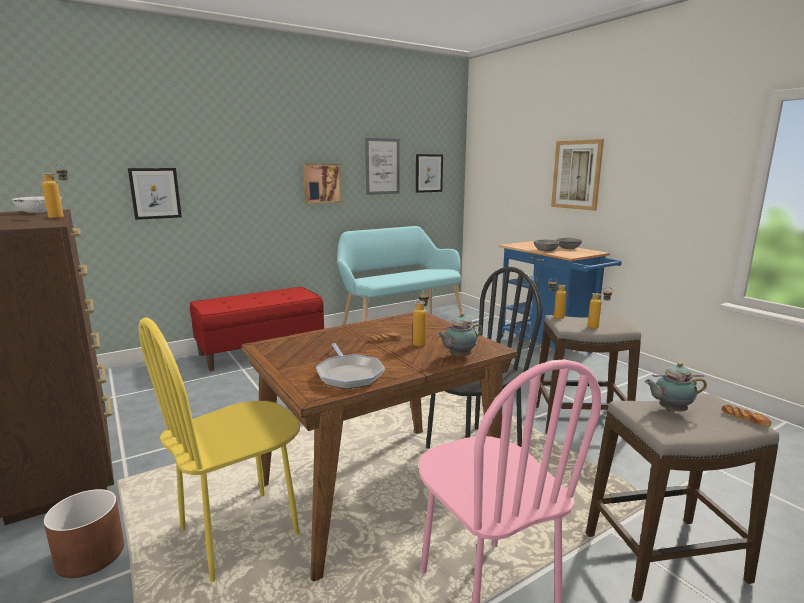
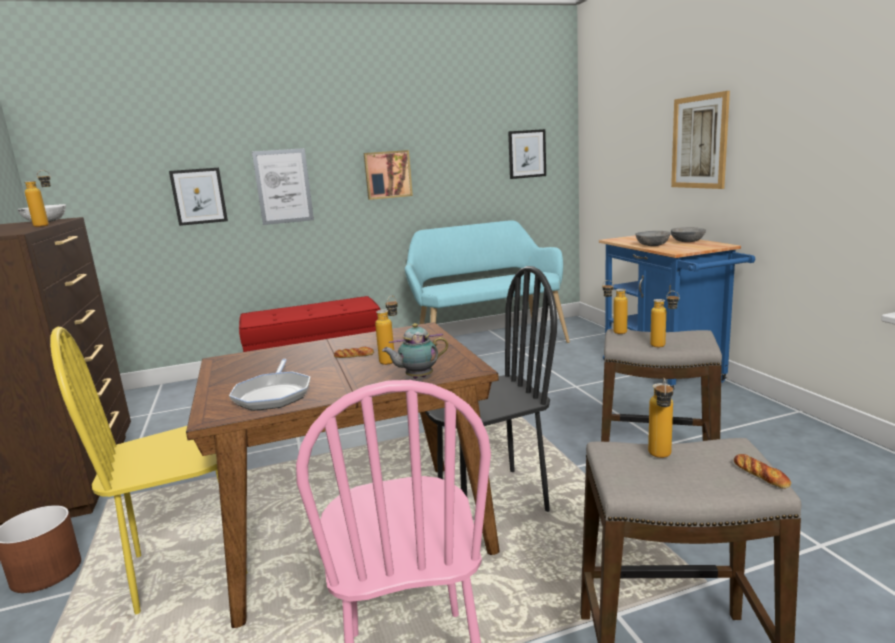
camera: 15 degrees right, 0 degrees up
(382, 166) = (464, 149): picture -> picture (283, 186)
(670, 410) = (660, 458): teapot -> bottle

